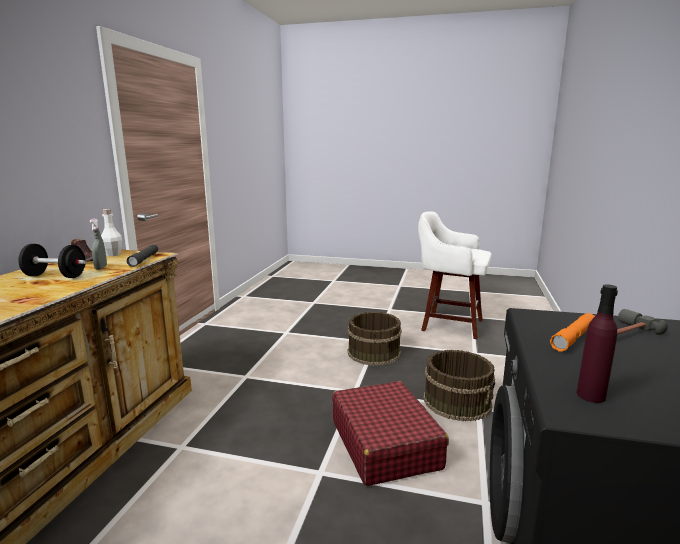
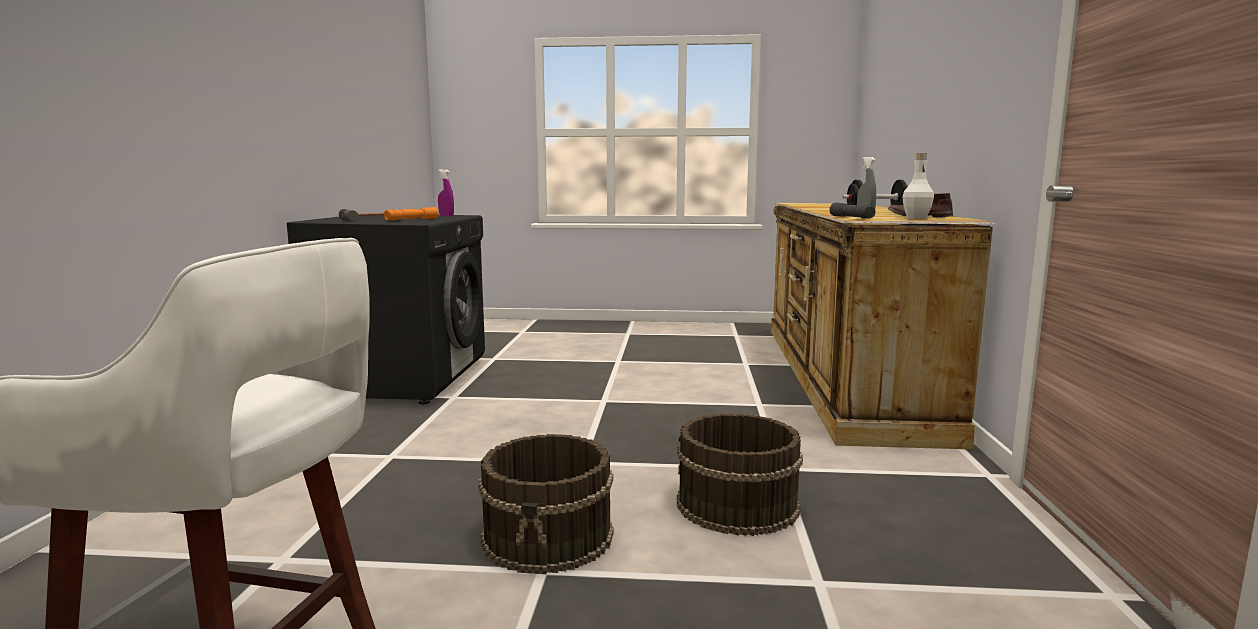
camera: 170 degrees right, 5 degrees down
(385, 444) = (538, 419): red suitcase -> none
(457, 401) = (417, 461): brown bucket -> brown bucket (736, 506)
(590, 395) = (446, 215): purple bottle -> purple spray bottle

